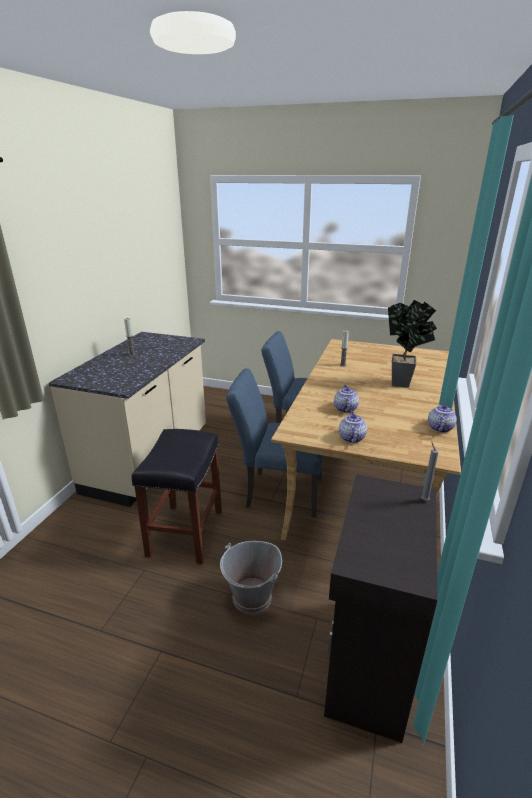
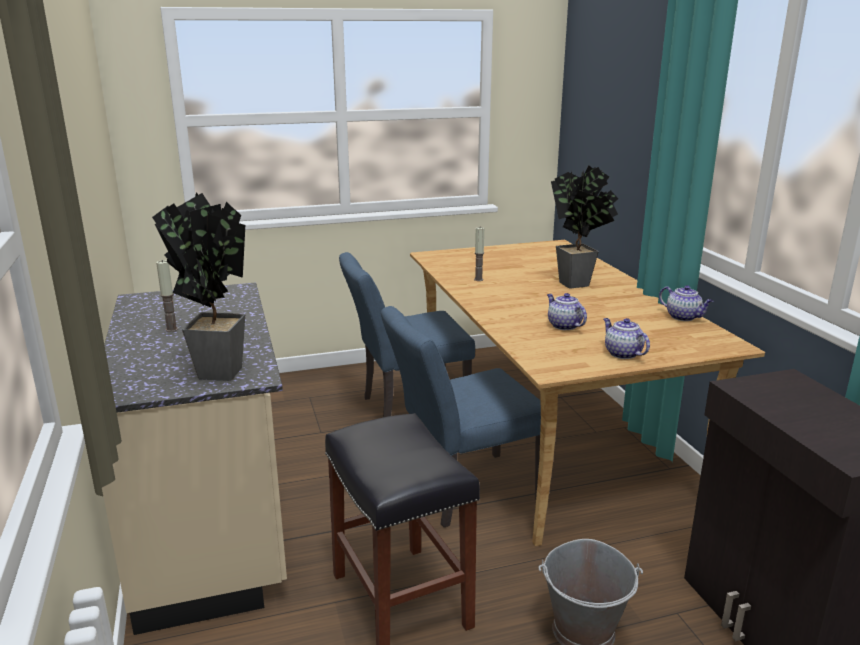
camera: 35 degrees left, 5 degrees down
(114, 380) = (215, 370): none -> potted plant
(424, 499) = (803, 381): grey candle -> none
(439, 427) = (683, 317): teapot -> teapot turned 150 degrees clockwise

